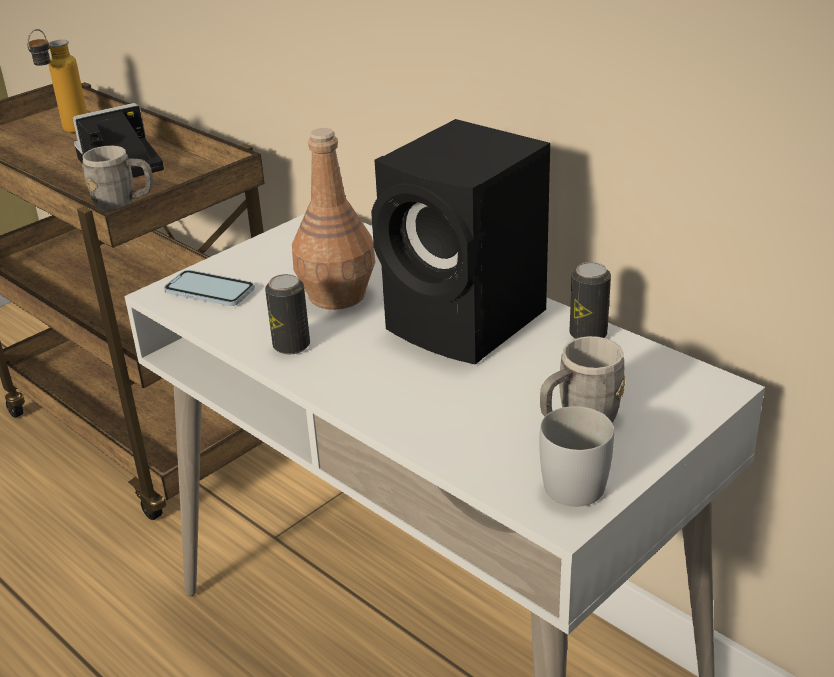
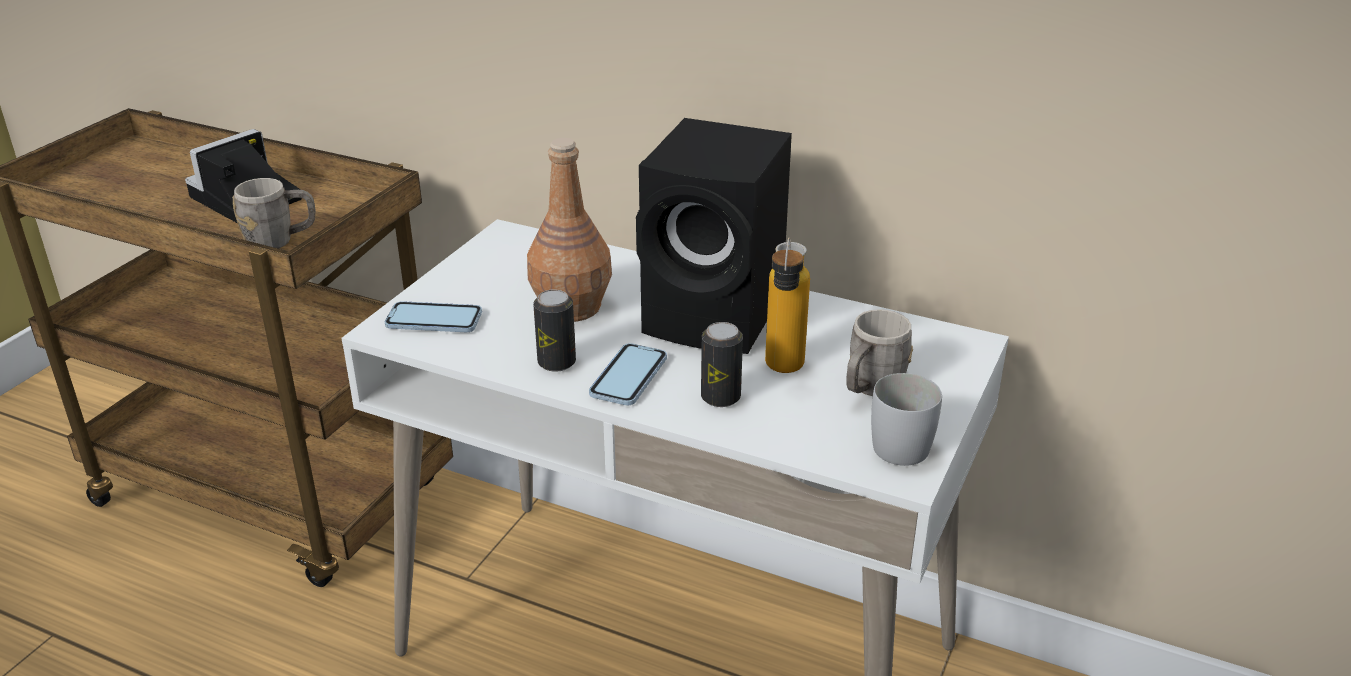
camera: 20 degrees left, 0 degrees up
(68, 132) = (157, 169): bottle -> bottle (782, 373)
(348, 370) = (628, 377): none -> phone
(588, 334) = (833, 312): can -> can (720, 397)

